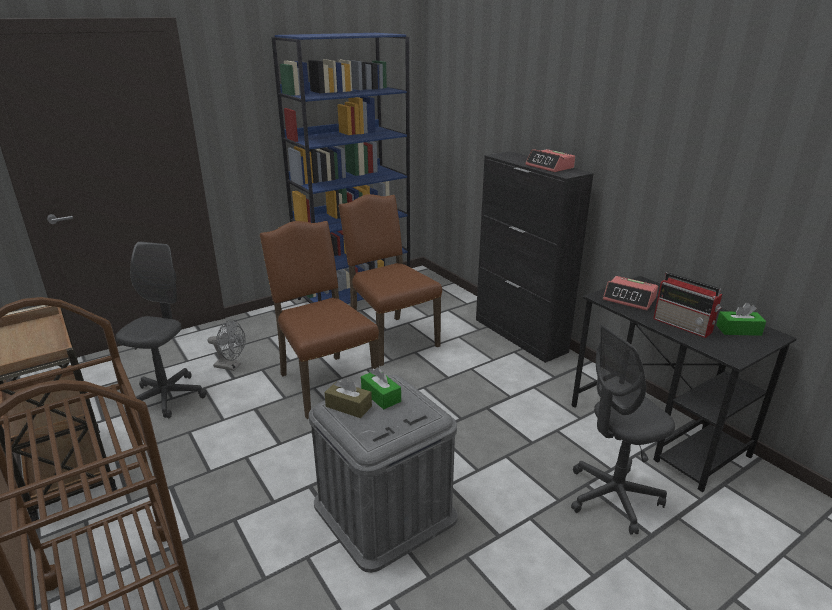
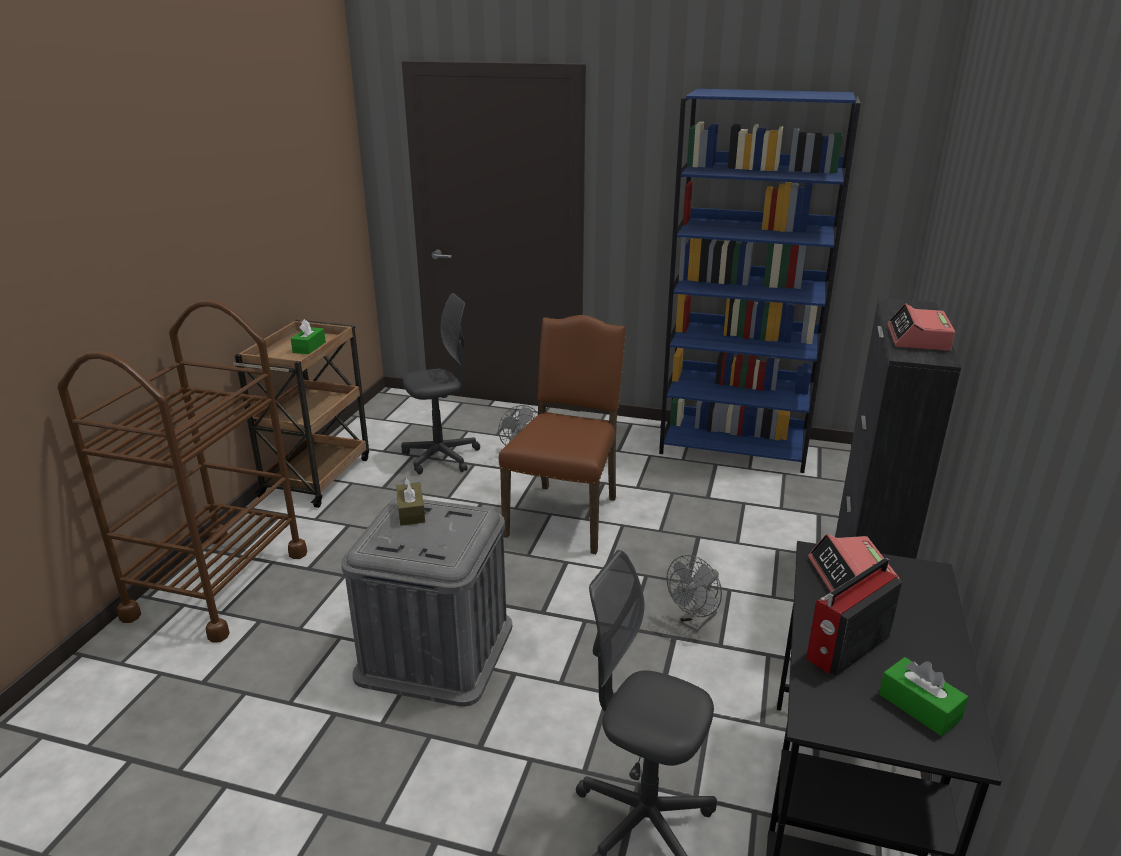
camera: 50 degrees right, 0 degrees up
(381, 396) = (446, 519): green tissue box -> green tissue box (309, 347)
(390, 338) = (696, 509): brown chair -> none
(483, 394) = (694, 622): none -> grey fan
(684, 325) = (846, 648): radio -> radio turned 45 degrees clockwise

